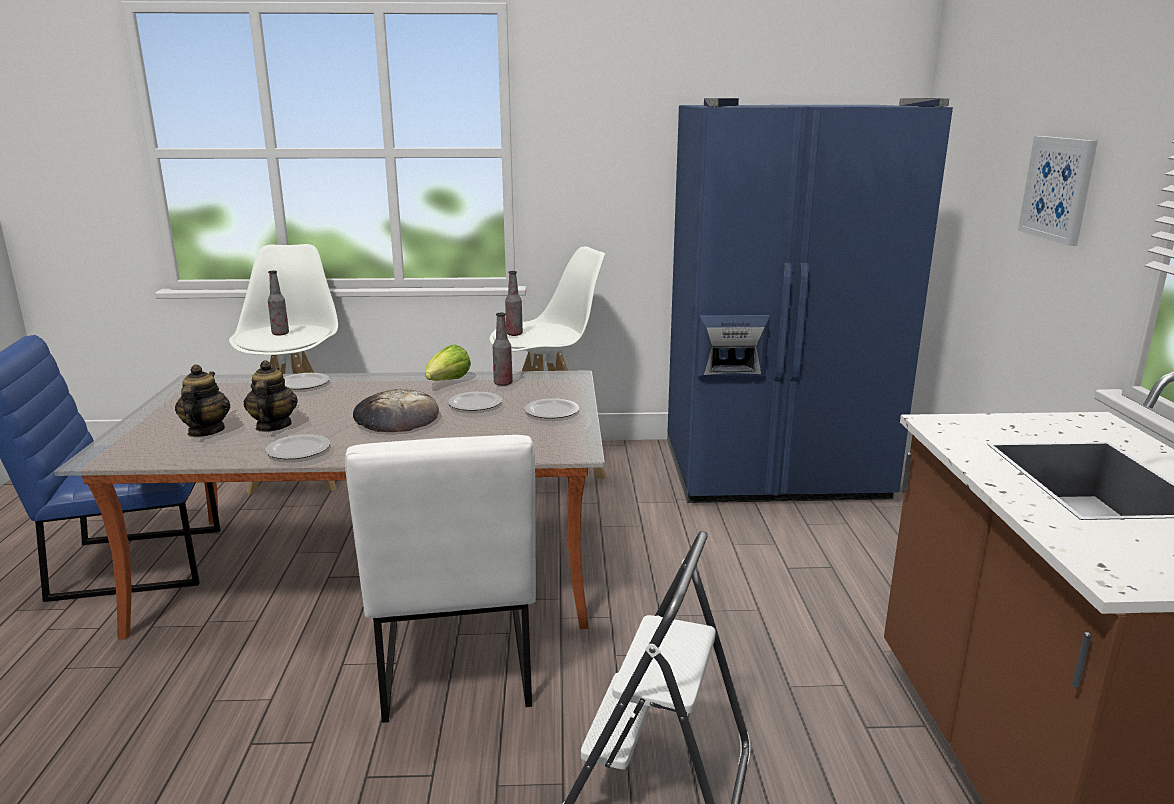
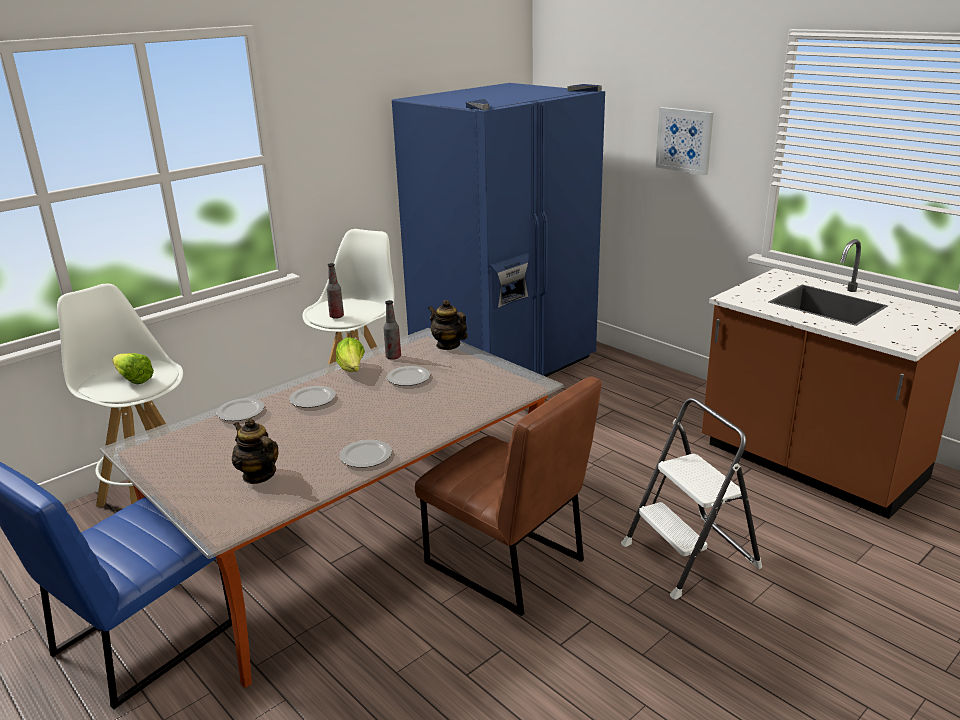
camera: 40 degrees left, 5 degrees up
(273, 426) = (303, 449): teapot -> teapot (448, 345)
(280, 334) = (132, 378): bottle -> lettuce
(397, 418) = (380, 408): bread -> none
(455, 663) = (507, 563): white chair -> brown chair
(552, 411) = (467, 364): plate -> plate (312, 398)

